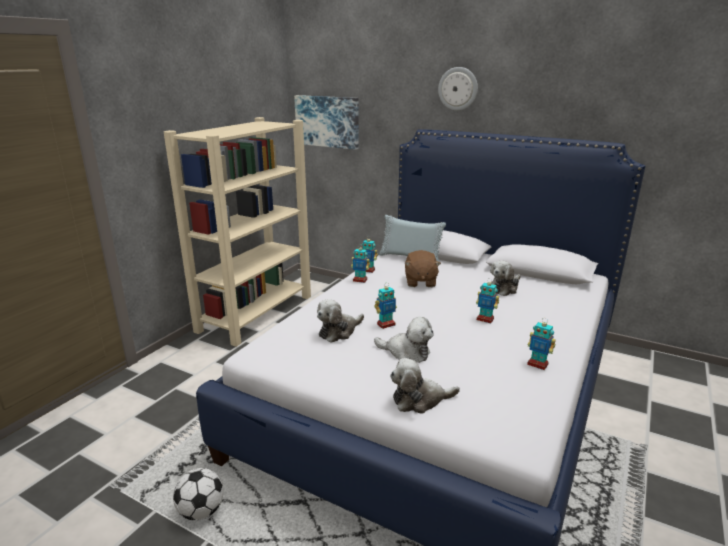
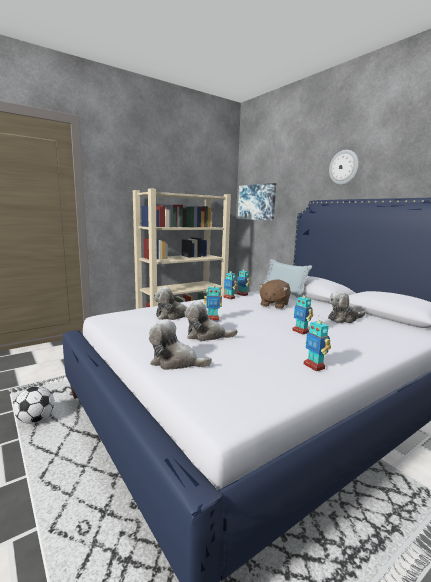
camera: 25 degrees right, 10 degrees down
(406, 352) = (206, 336): plush toy -> plush toy turned 135 degrees clockwise

